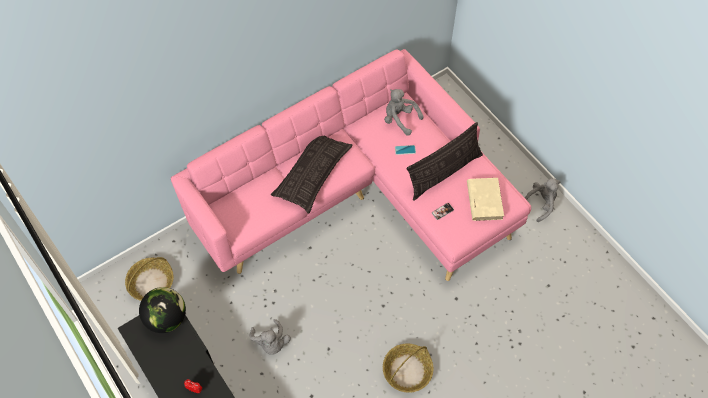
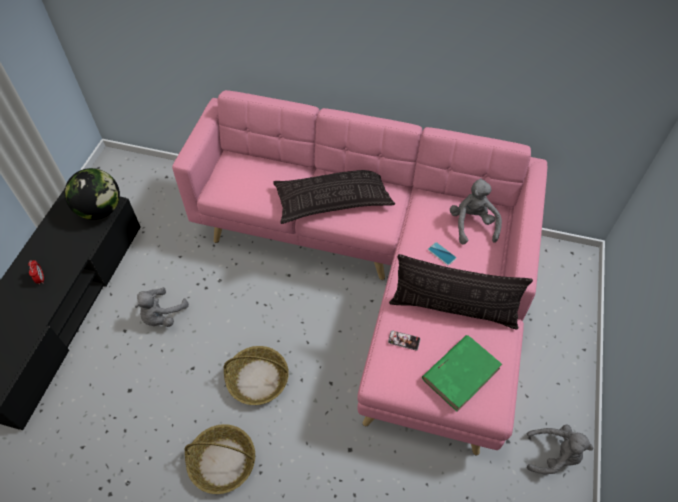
camera: 50 degrees right, 5 degrees down
(151, 283) = (153, 190): basket -> basket (257, 380)
(484, 200) = (461, 373): beige book -> green book

